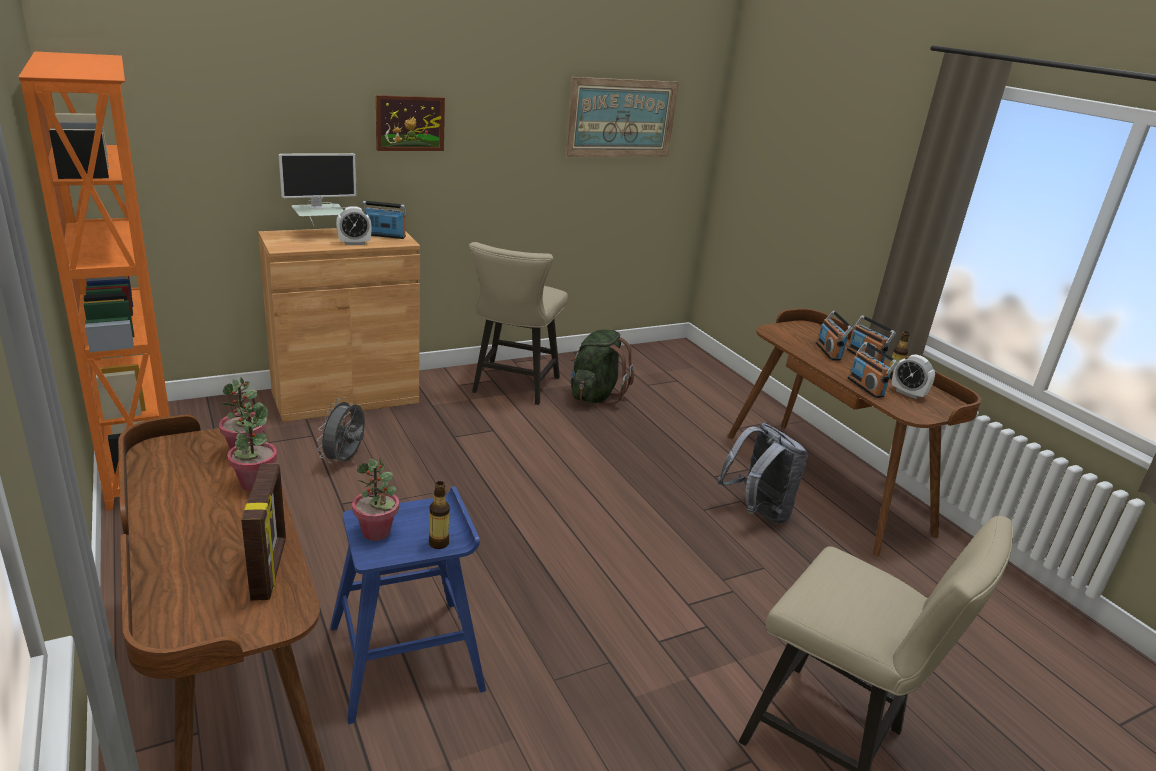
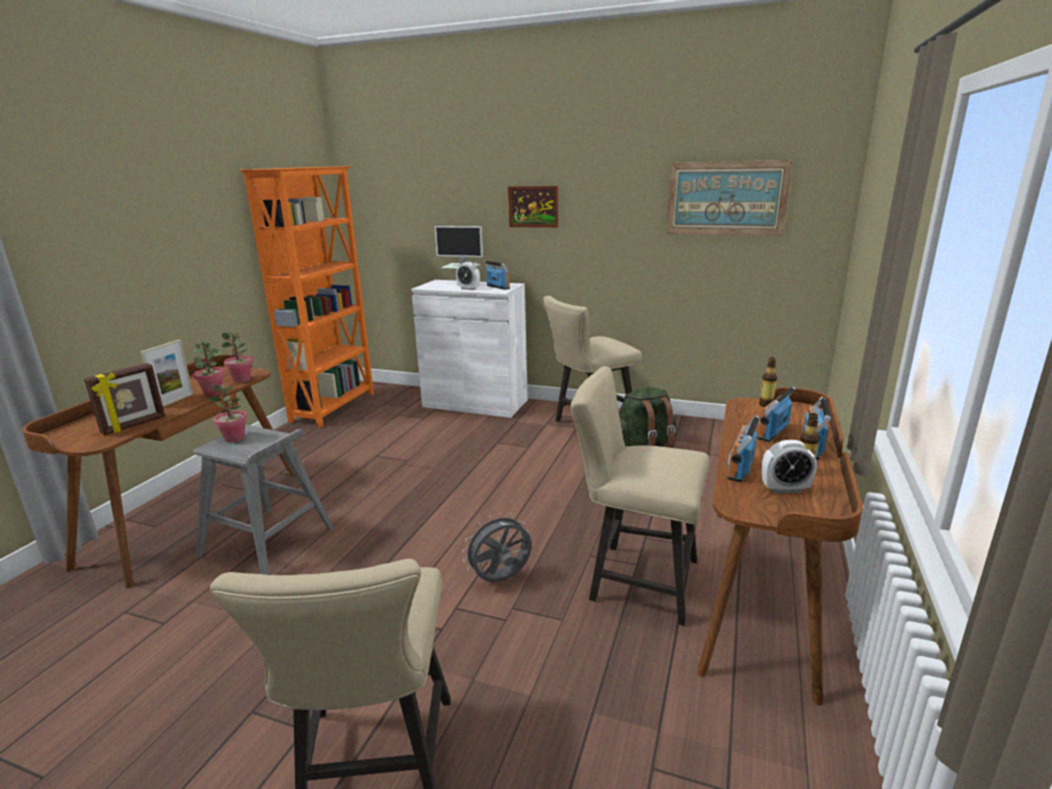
camera: 50 degrees right, 5 degrees down
(229, 516) = (175, 401): none -> picture frame
(345, 397) = (475, 403): brown cabinet -> white cabinet
(345, 460) = (416, 435): grey fan -> grey fan (501, 580)
(407, 657) = (268, 542): blue stool -> grey stool
(438, 543) = (243, 454): bottle -> bottle (766, 405)
(756, 512) = (635, 579): grey backpack -> beige chair
(908, 393) = (785, 489): alarm clock -> alarm clock turned 90 degrees counterclockwise

